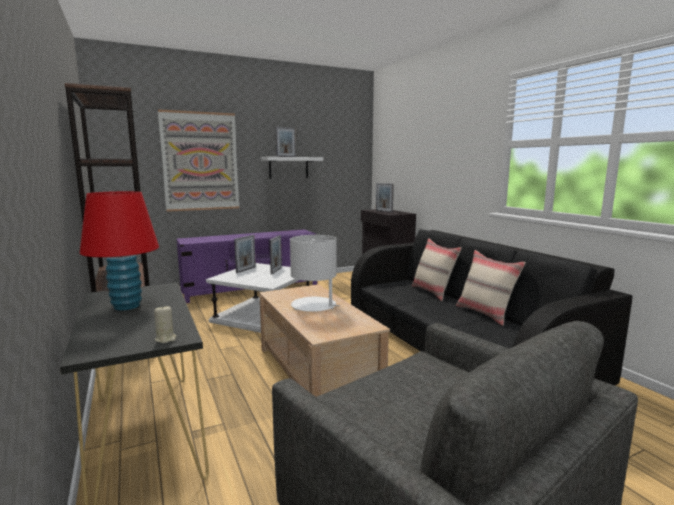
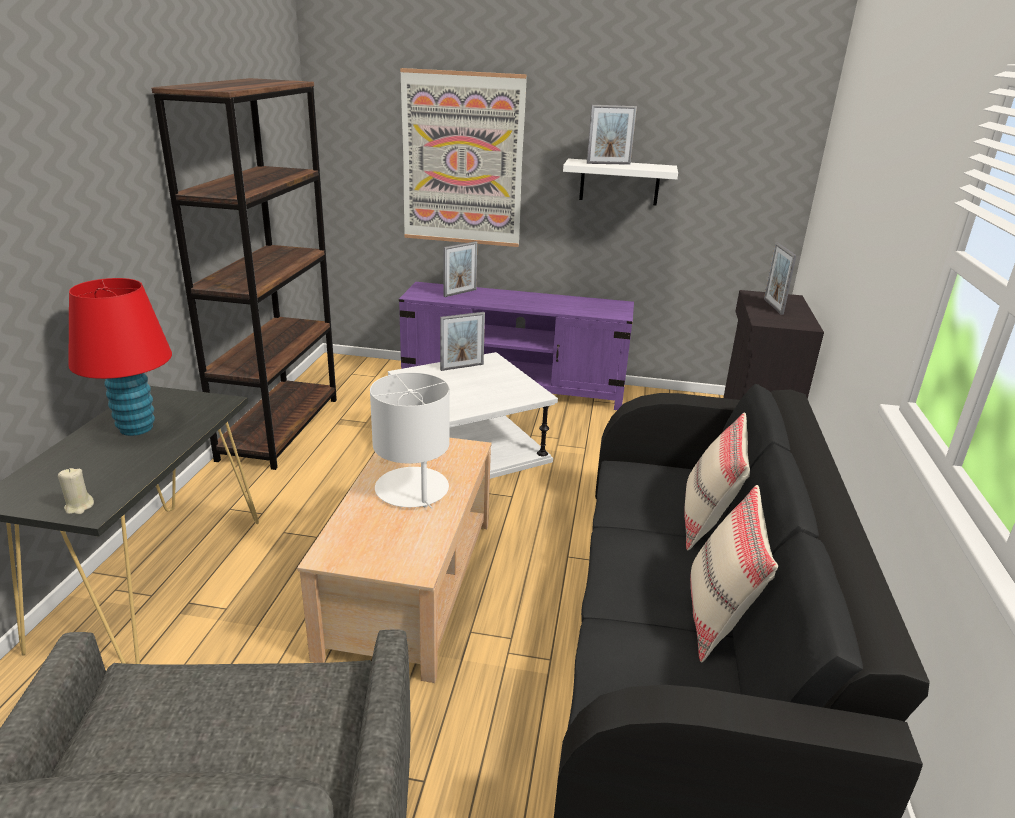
camera: 35 degrees right, 15 degrees up
(276, 271) = (499, 383): picture frame -> picture frame (460, 293)

